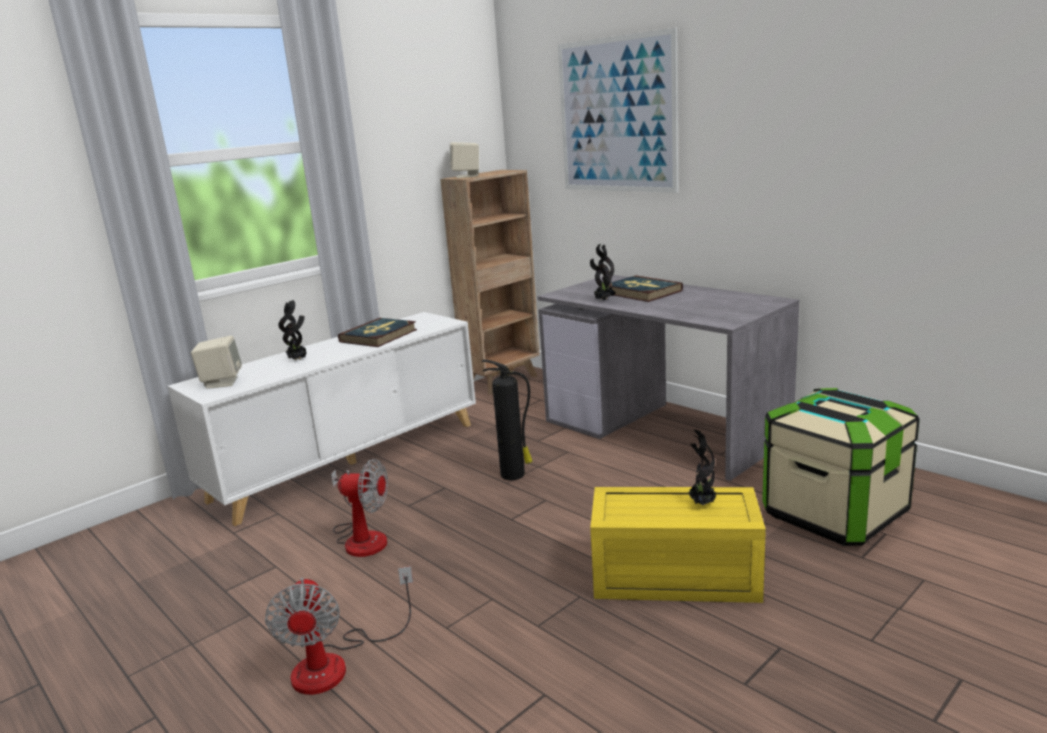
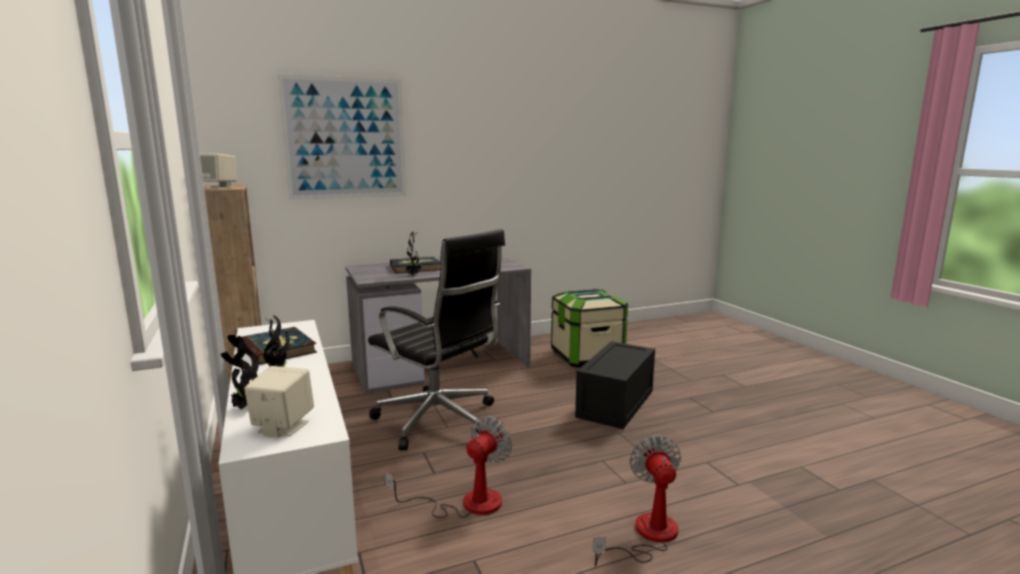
camera: 70 degrees left, 5 degrees down
(336, 663) = (646, 536): fan -> fan turned 105 degrees counterclockwise
(514, 475) = (439, 421): fire extinguisher -> black office chair
(672, 577) = (616, 404): yellow storage box -> black storage box
(701, 504) = (619, 354): potted plant -> potted plant (245, 408)

